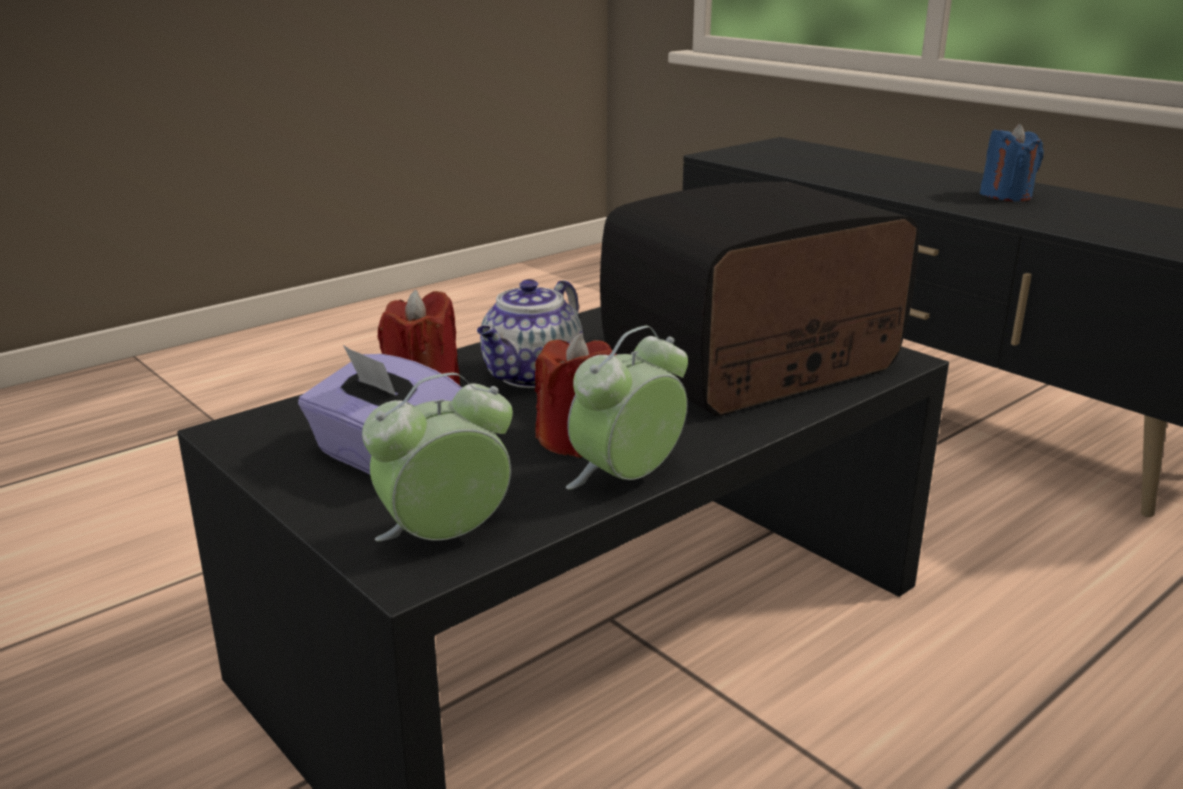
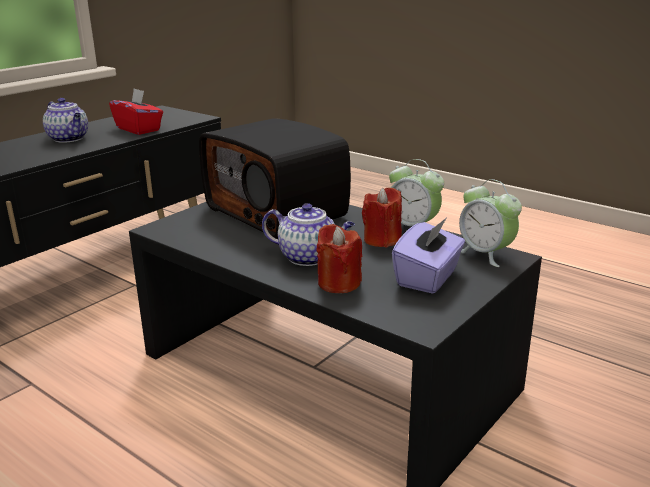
camera: 100 degrees left, 0 degrees up
(1006, 196) = (69, 139): blue candle -> teapot
(1097, 226) = (139, 129): none -> red tissue box

